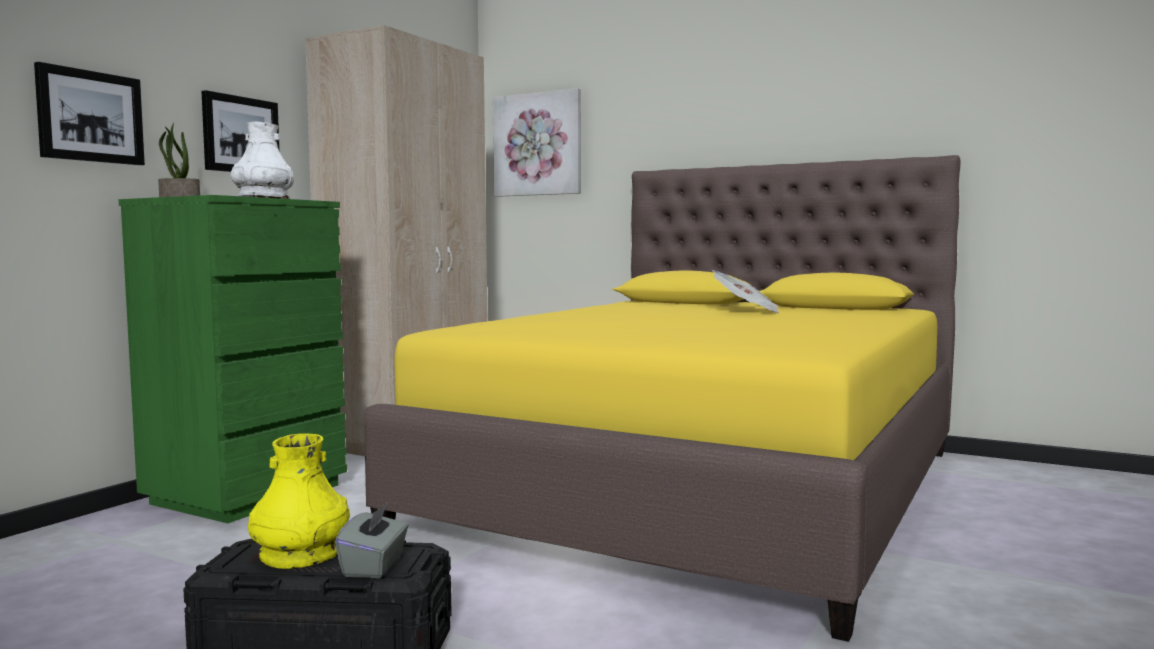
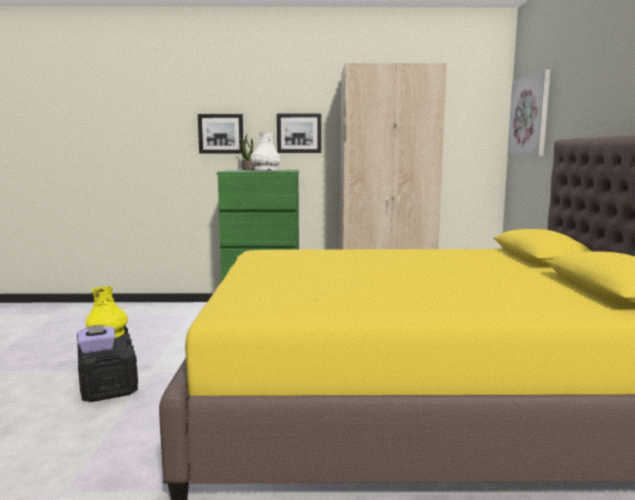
camera: 60 degrees right, 5 degrees up
(374, 566) = (97, 349): grey tissue box -> purple tissue box
(747, 311) = (491, 276): newspaper -> none

